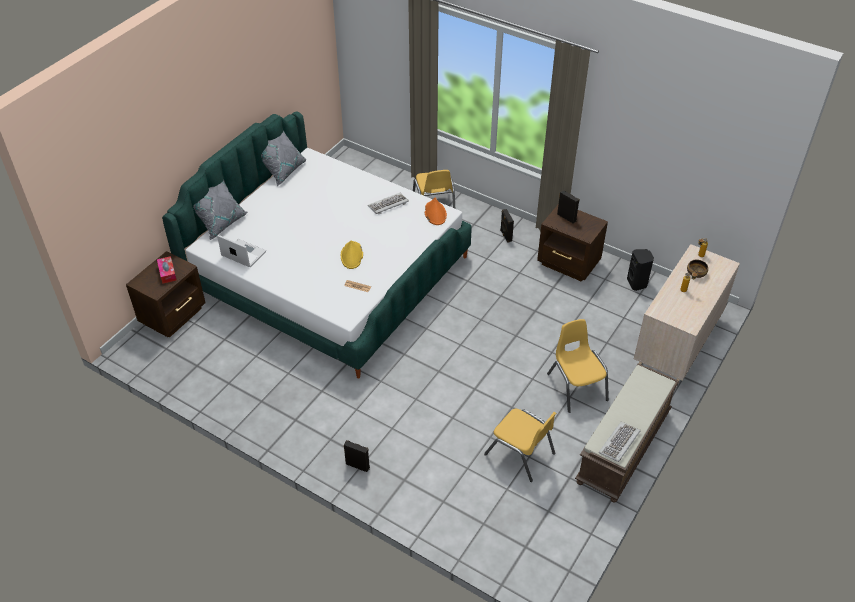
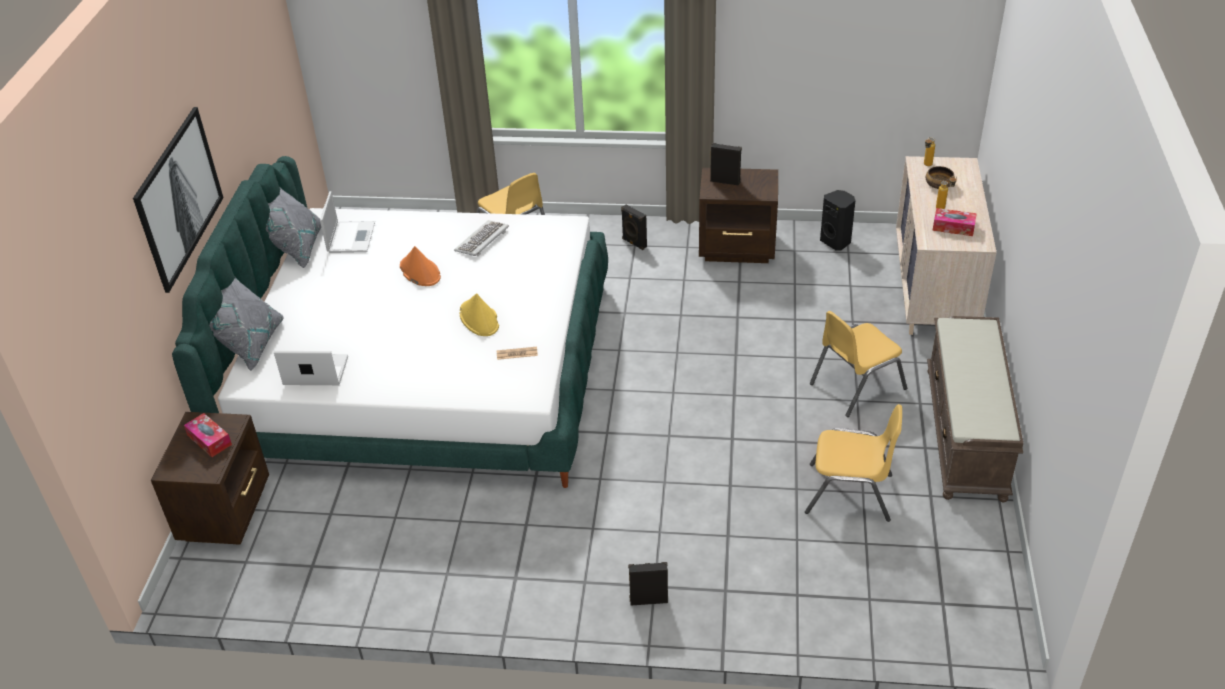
camera: 25 degrees left, 5 degrees down
(195, 127) = (179, 197): none -> picture
(317, 175) = (351, 237): none -> laptop
(435, 213) = (555, 230): orange hat -> orange hat (420, 272)
(576, 387) = (856, 386): yellow chair -> yellow chair turned 75 degrees counterclockwise
(619, 443) = (991, 414): keyboard -> none
(681, 307) = (953, 227): none -> tissue box

